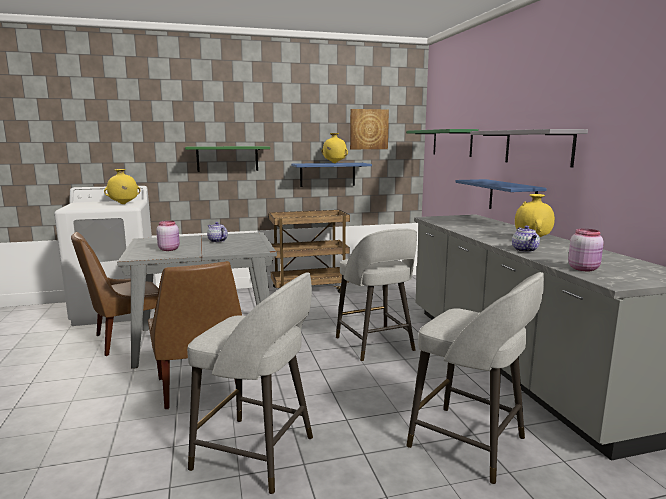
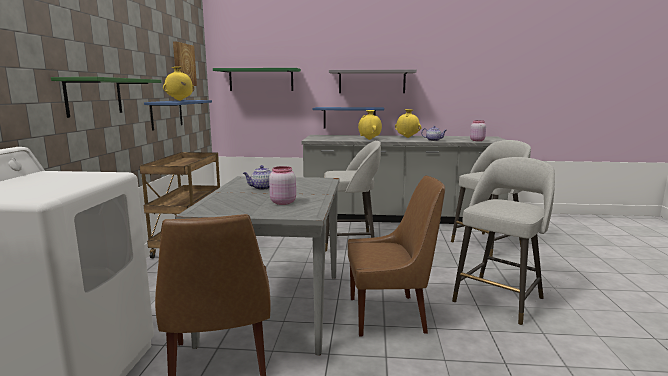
camera: 70 degrees left, 0 degrees up
(123, 204) = (73, 176): yellow vase -> yellow vase (369, 139)

